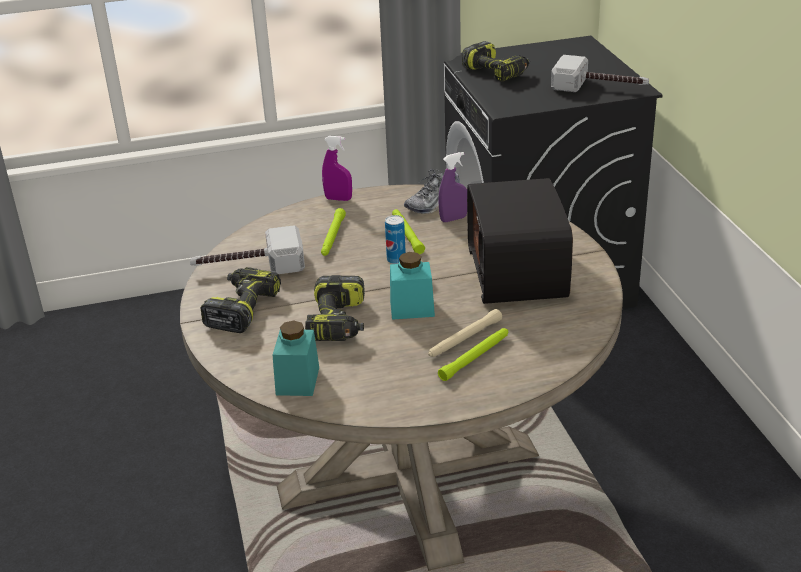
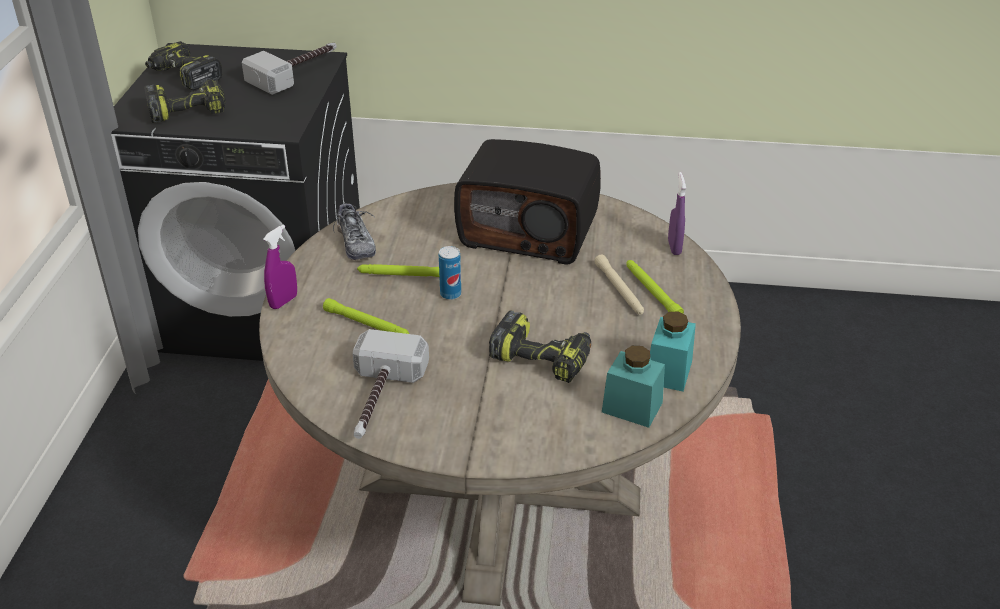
camera: 70 degrees left, 5 degrees up
(241, 309) = (469, 421): power drill -> power drill (184, 76)
(412, 308) = (548, 306): turquoise jar -> turquoise jar (668, 372)
(453, 219) = (399, 240): purple spray bottle -> purple spray bottle (674, 247)

